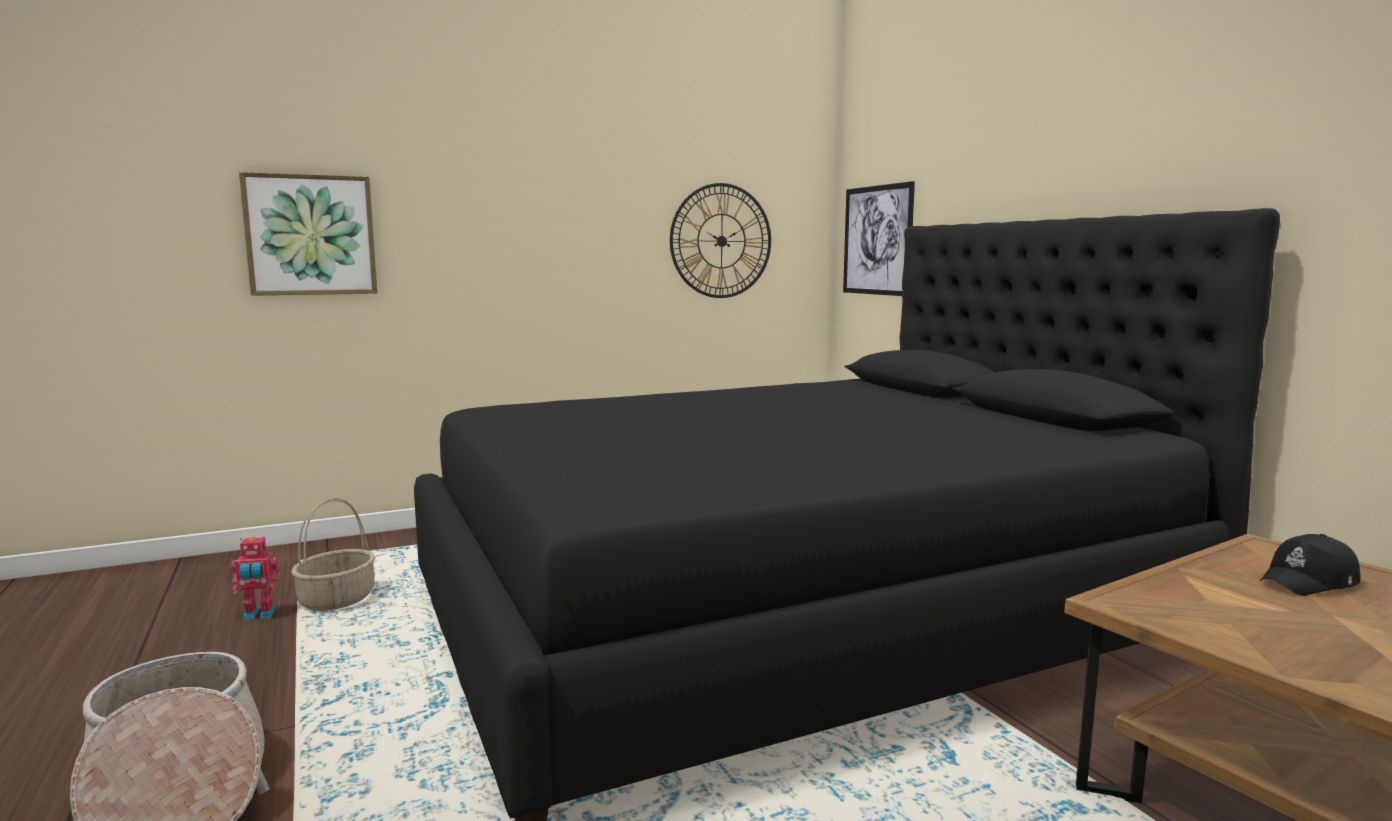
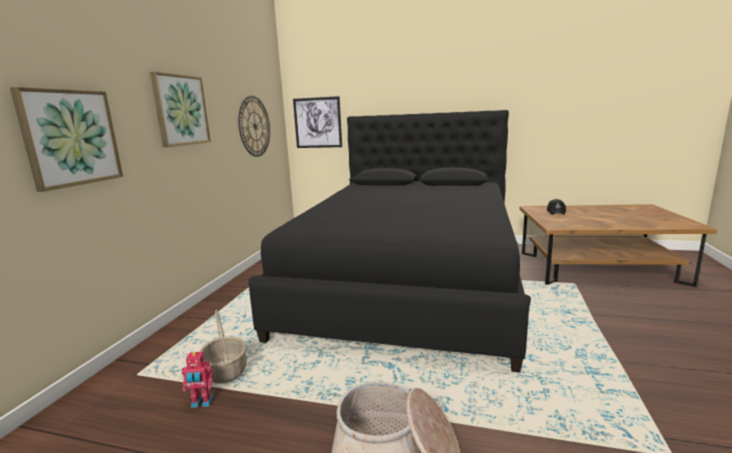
camera: 50 degrees left, 5 degrees up
(259, 615) = (202, 403): toy robot -> toy robot turned 60 degrees clockwise
(521, 206) = (181, 110): none -> picture

